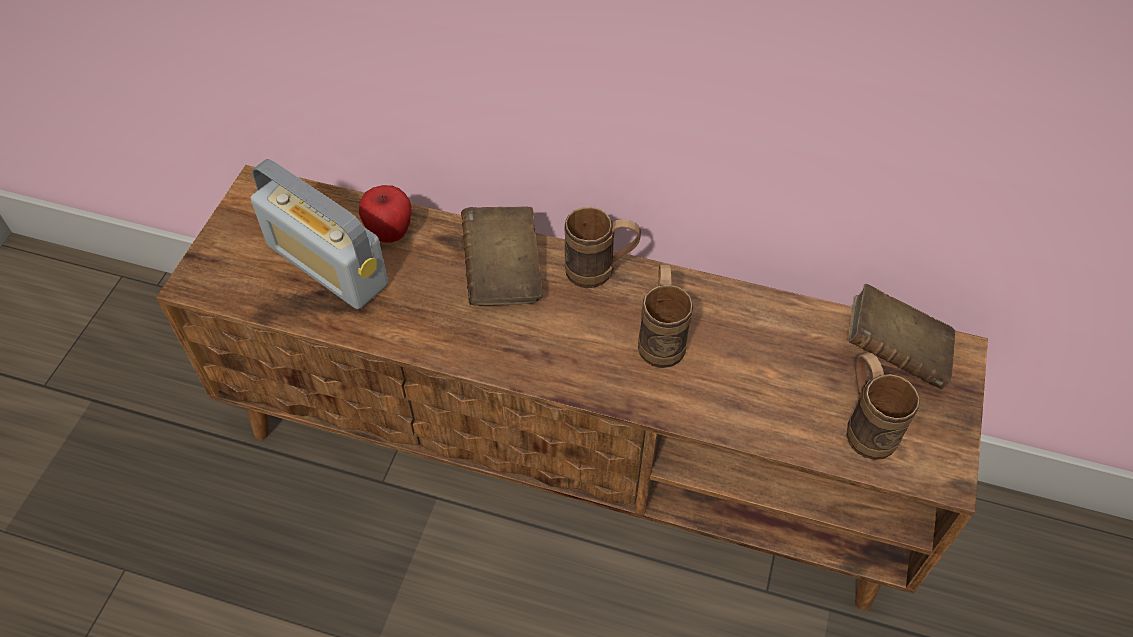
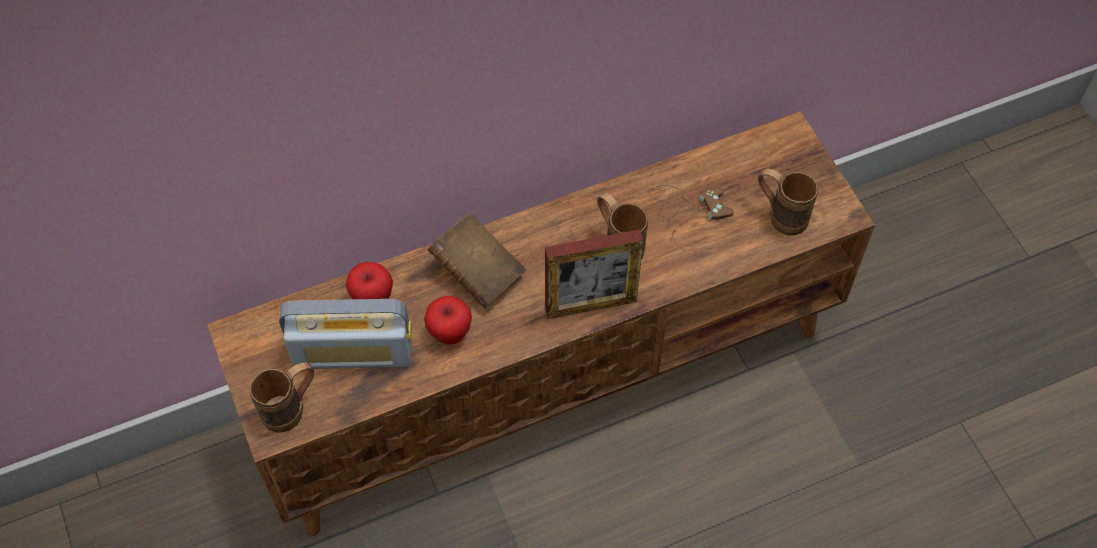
camera: 40 degrees left, 5 degrees up
(422, 307) = (450, 333): none -> apple
(576, 374) = (590, 305): none -> picture frame
(600, 272) = (540, 227): brown mug -> brown mug (291, 409)
(765, 352) = (687, 209): none -> brown game controller
(894, 352) = (758, 157): brown book -> none

